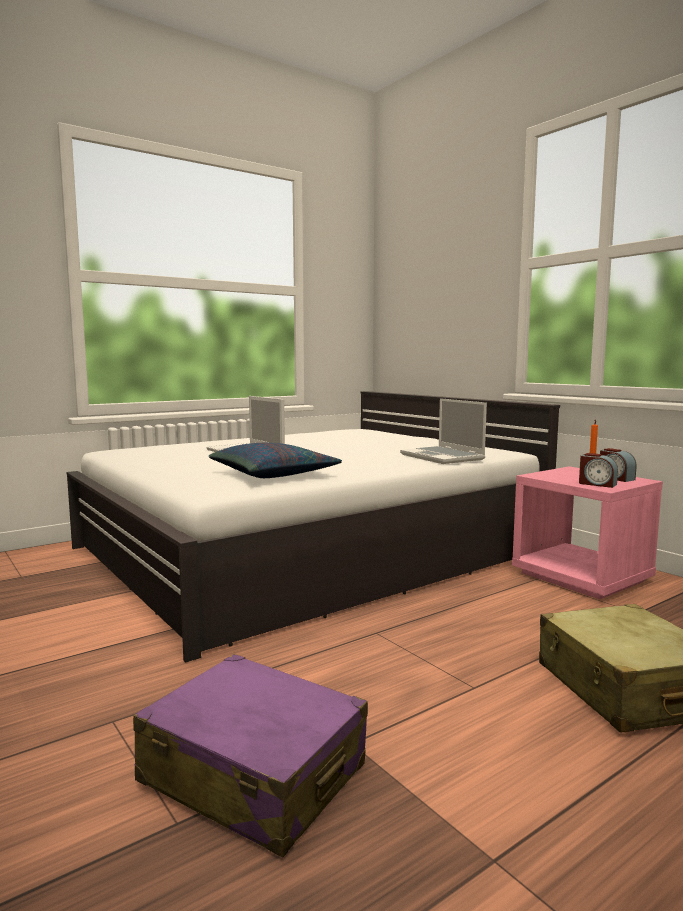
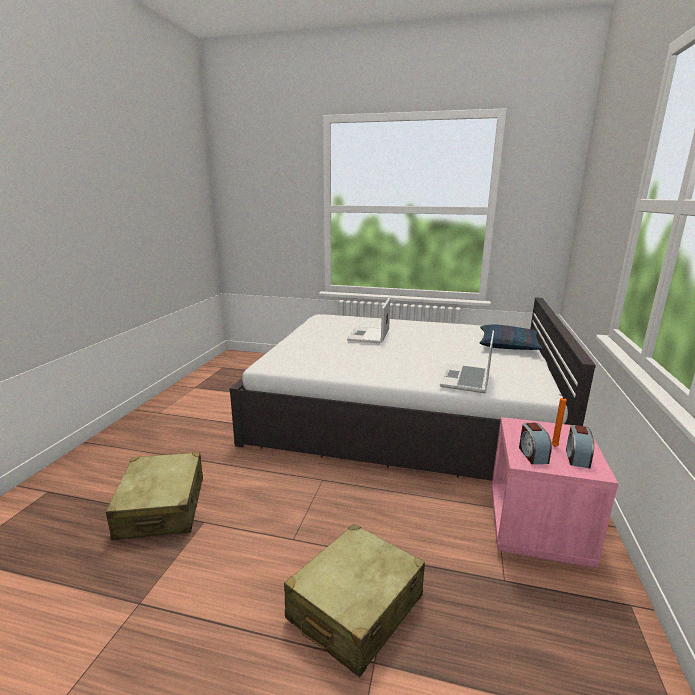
camera: 50 degrees right, 10 degrees up
(254, 774) = (162, 507): purple suitcase -> beige suitcase
(274, 474) = (326, 361): blue pillow -> blue pillow (508, 345)

